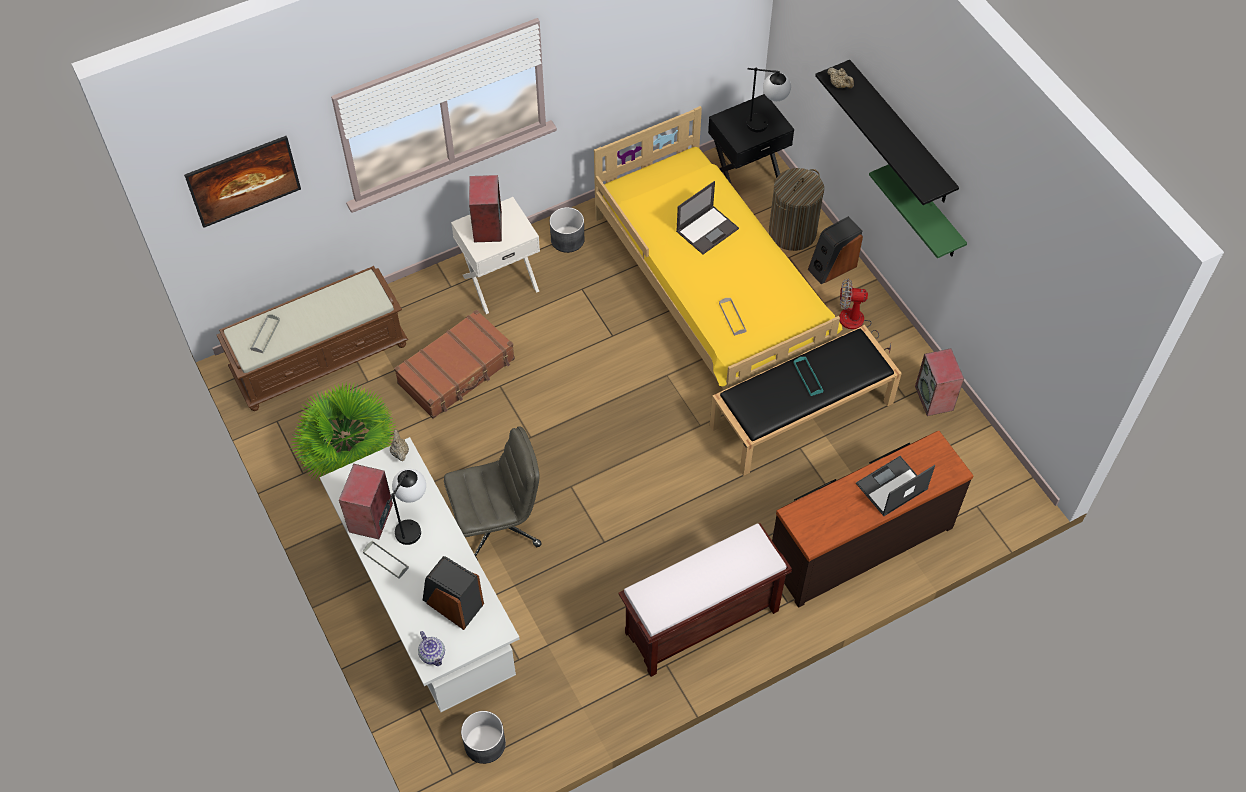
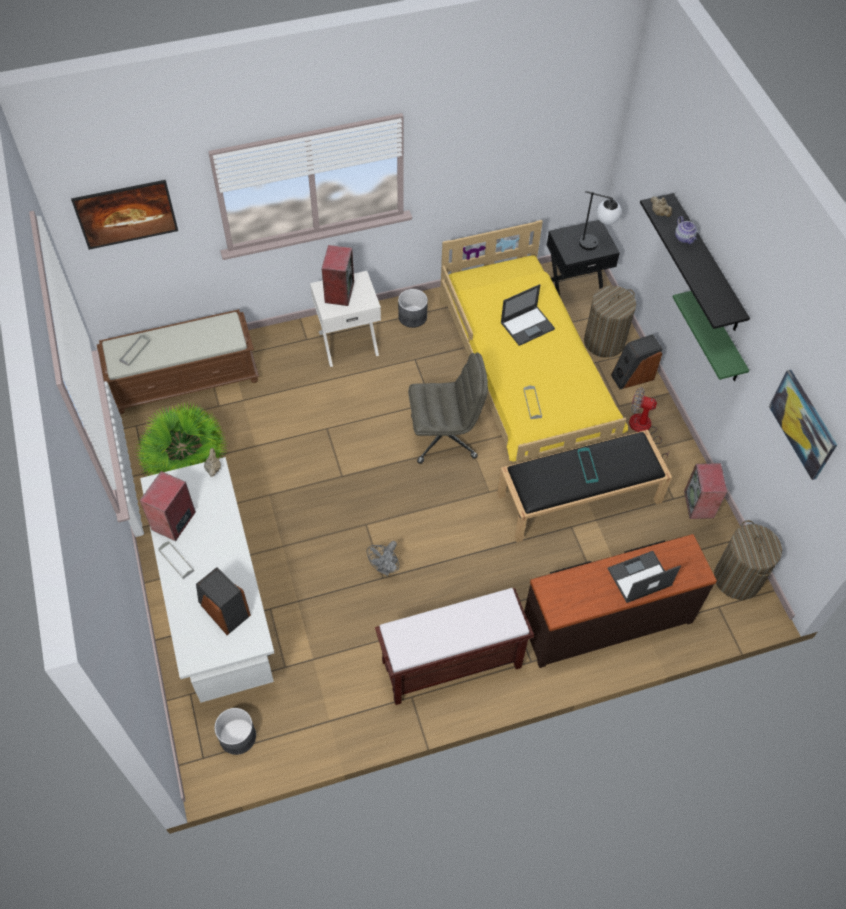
camera: 10 degrees right, 0 degrees up
(413, 524) = (208, 533): table lamp -> none
(433, 655) = (194, 653): teapot -> teapot (684, 238)
(457, 372) = (294, 410): brown suitcase -> none
(498, 525) = (296, 546): grey office chair -> grey office chair (445, 436)
(605, 531) = (385, 568): none -> grey fan
(991, 472) = (737, 578): none -> laundry basket
(1036, 292) = (803, 424): none -> picture

